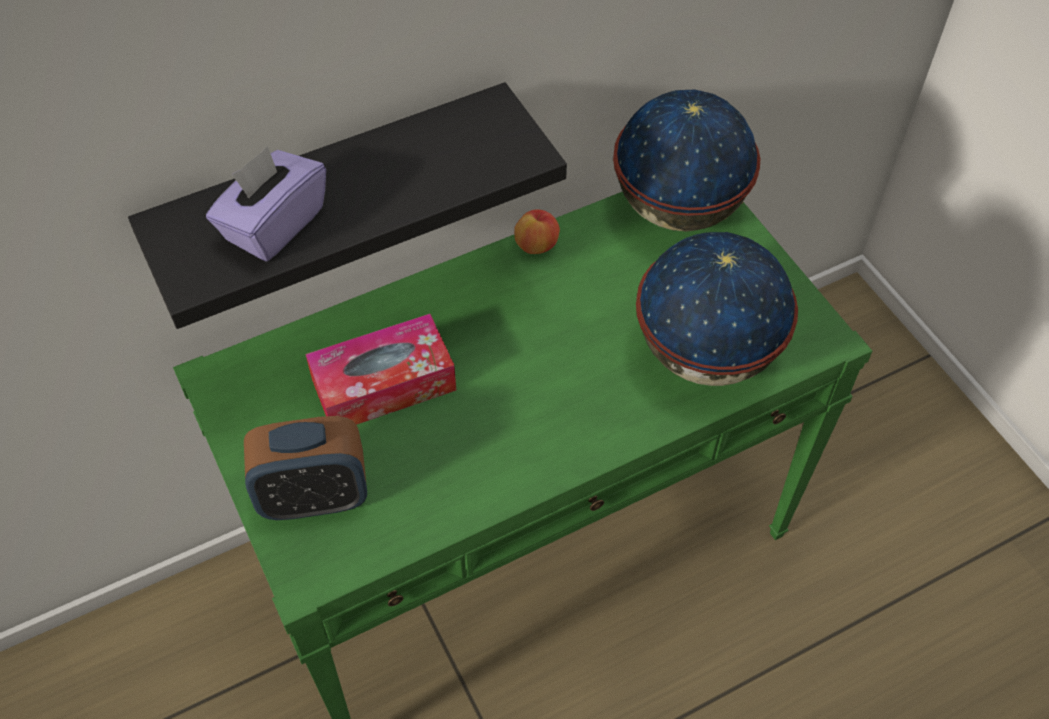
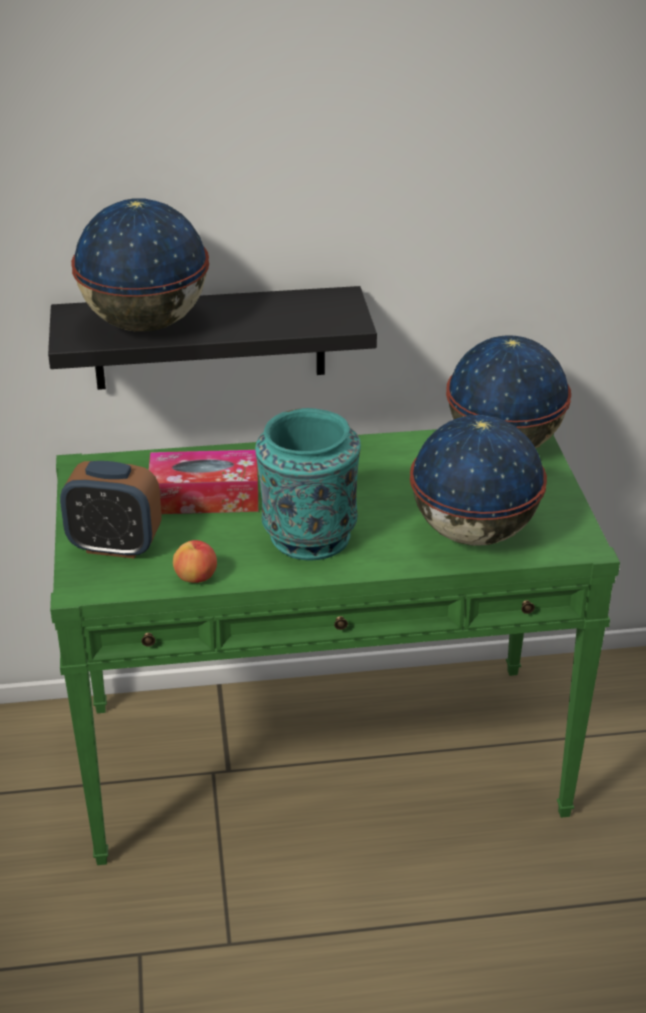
camera: 20 degrees right, 20 degrees down
(274, 225) = (145, 325): purple tissue box -> globe
(531, 414) = (308, 537): none -> turquoise vase
(536, 245) = (372, 444): apple -> apple (196, 577)

